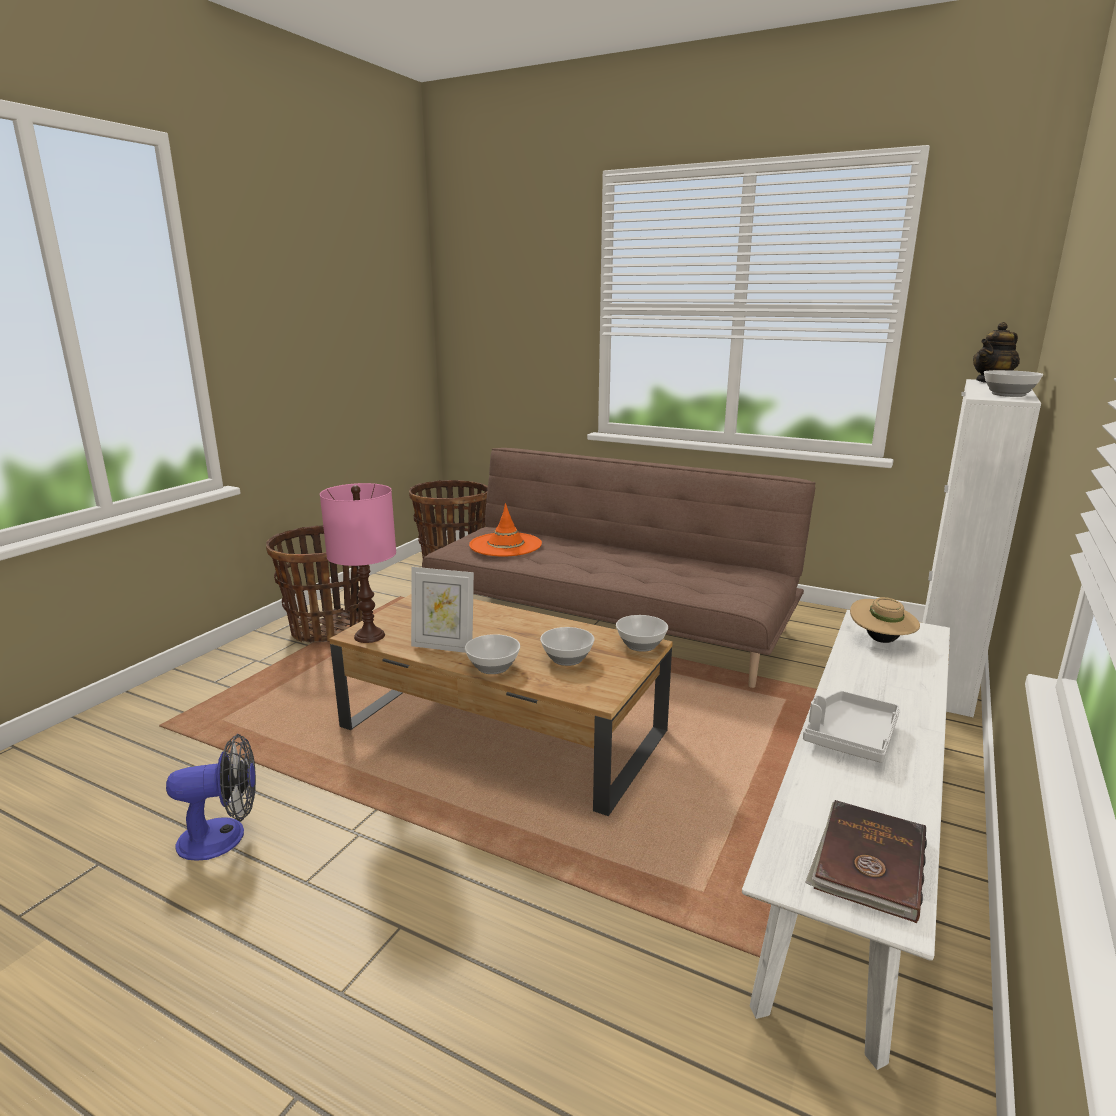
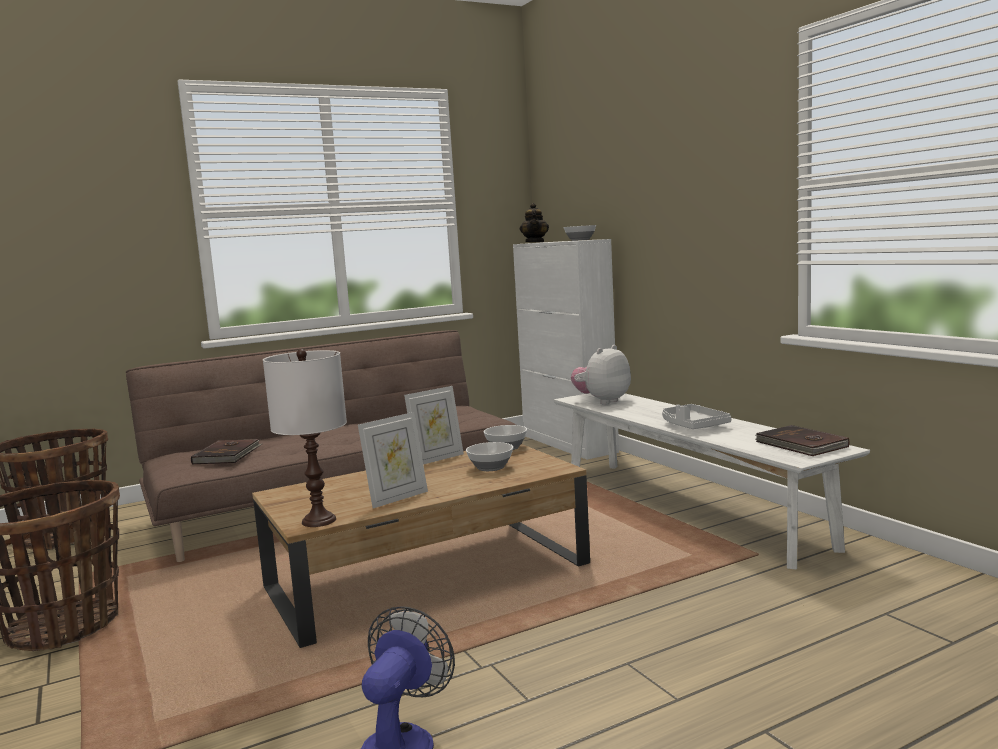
camera: 55 degrees left, 10 degrees down
(369, 636) = (318, 521): pink table lamp -> white table lamp
(492, 667) = (463, 488): bowl -> none
(505, 545) = (228, 455): orange hat -> brown book
(570, 624) = (437, 459): none -> picture frame
(880, 640) = (602, 401): beige hat -> plush toy

